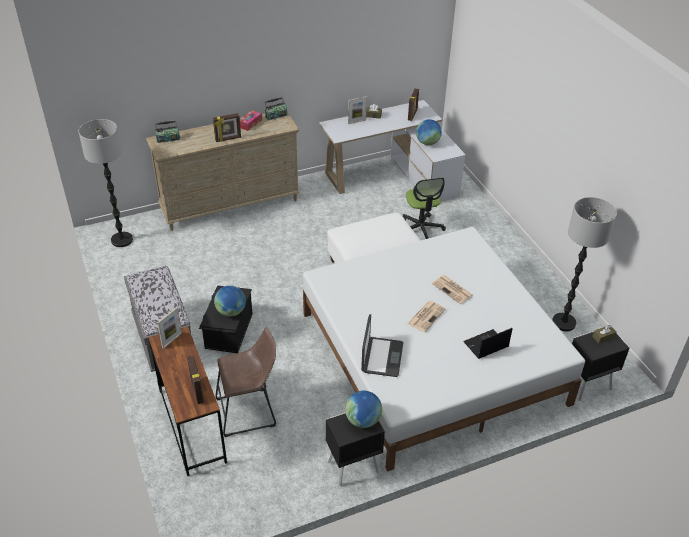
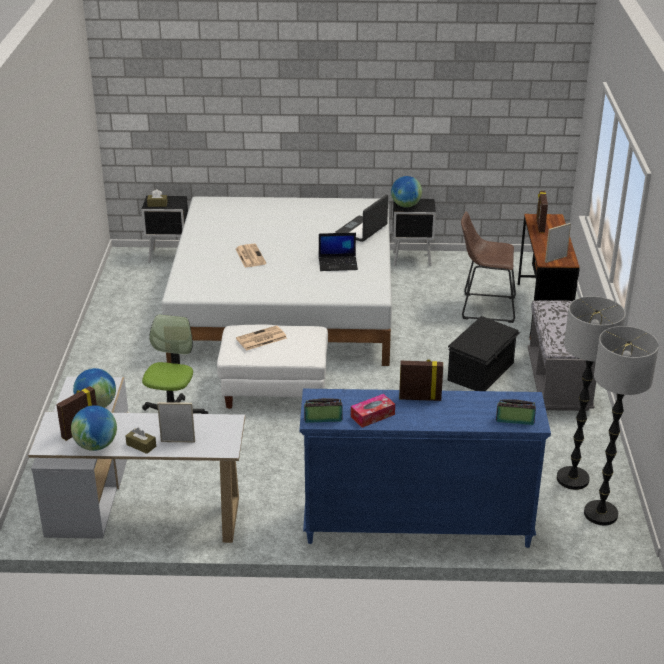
camera: 155 degrees left, 10 degrees down
(231, 205) = (416, 525): beige dresser -> blue dresser
(231, 312) = (480, 330): globe -> globe (96, 445)
(426, 316) = (295, 245): newspaper -> newspaper (261, 339)
(485, 345) = (264, 218): laptop -> laptop (338, 263)
(563, 323) = (129, 296): floor lamp -> floor lamp (573, 479)

